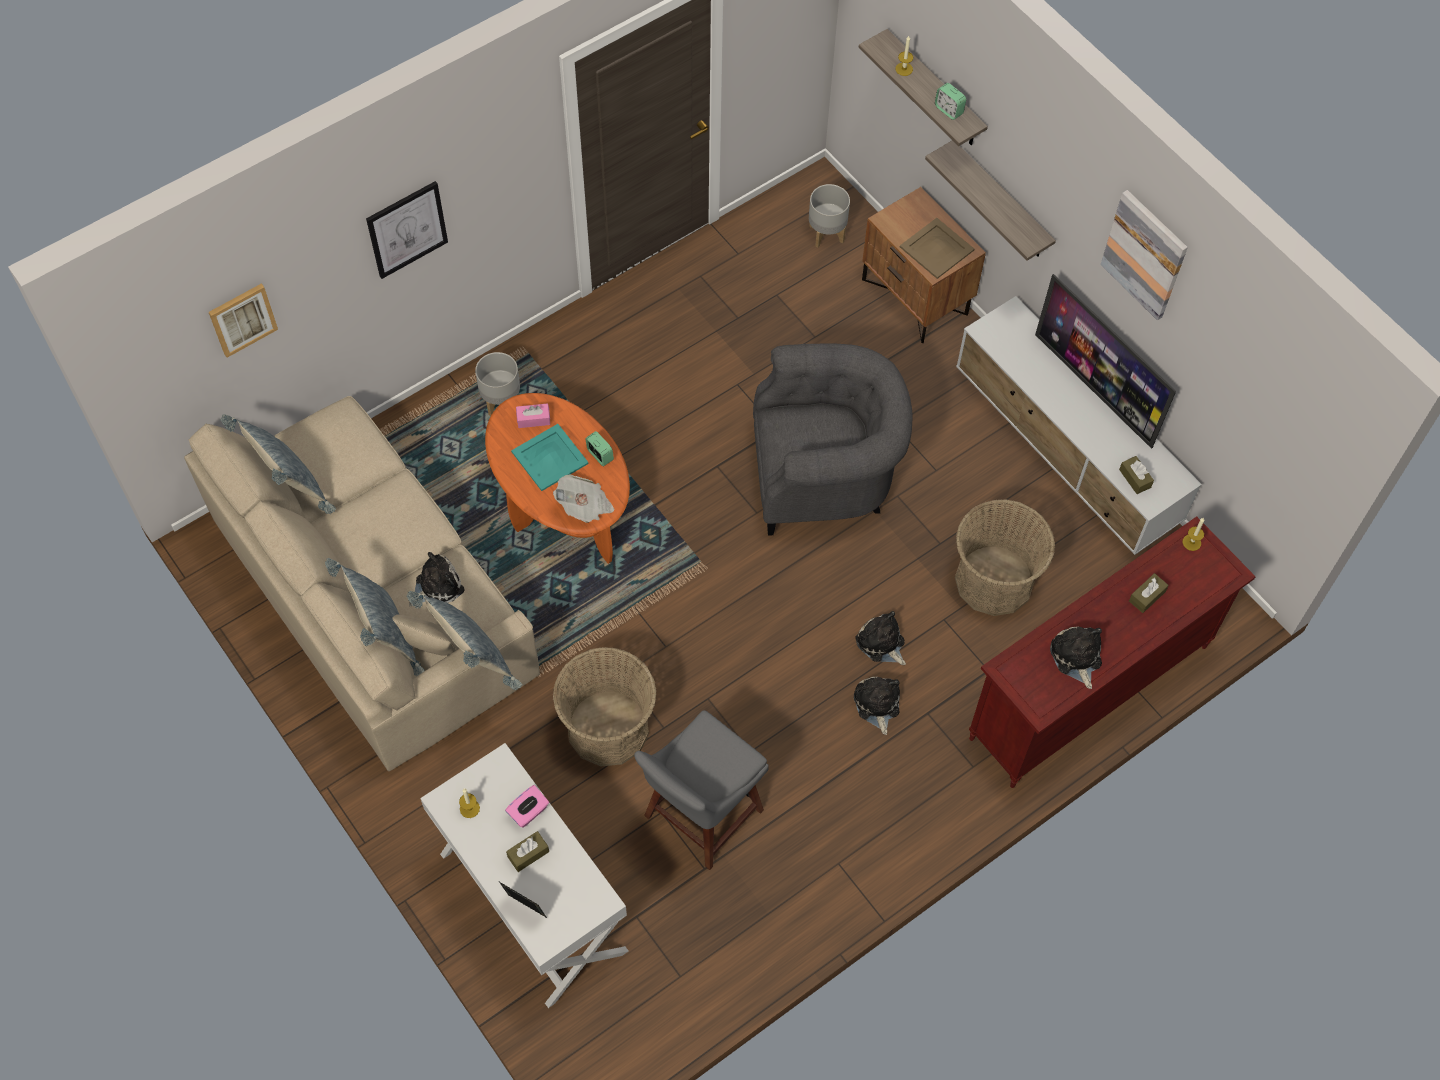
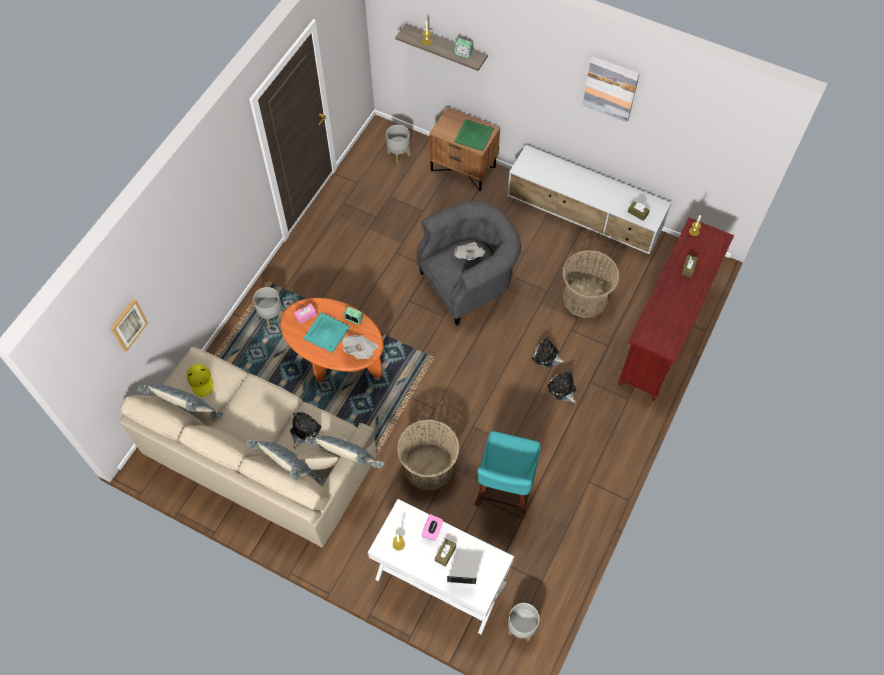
camera: 25 degrees left, 0 degrees up
(332, 450) = (201, 381): none -> yellow hat
(407, 229) = (197, 234): picture -> none
(613, 1027) = (521, 627): none -> grey planter
(699, 816) = (504, 491): grey stool -> turquoise stool
(828, 433) = (469, 255): none -> newspaper
(936, 248) = (473, 135): beige tray -> green tray
(1001, 202) = (505, 95): shelf -> none
(1076, 657) = (672, 315): plush toy -> none
(1095, 389) = (592, 176): television -> none

